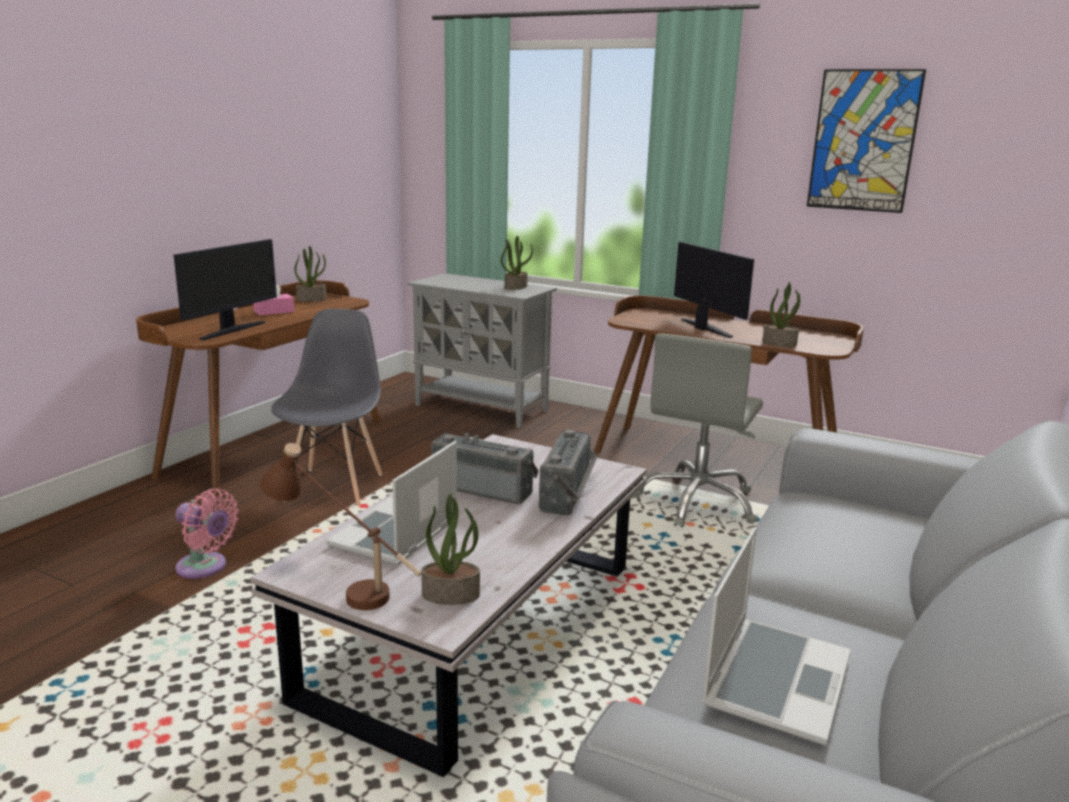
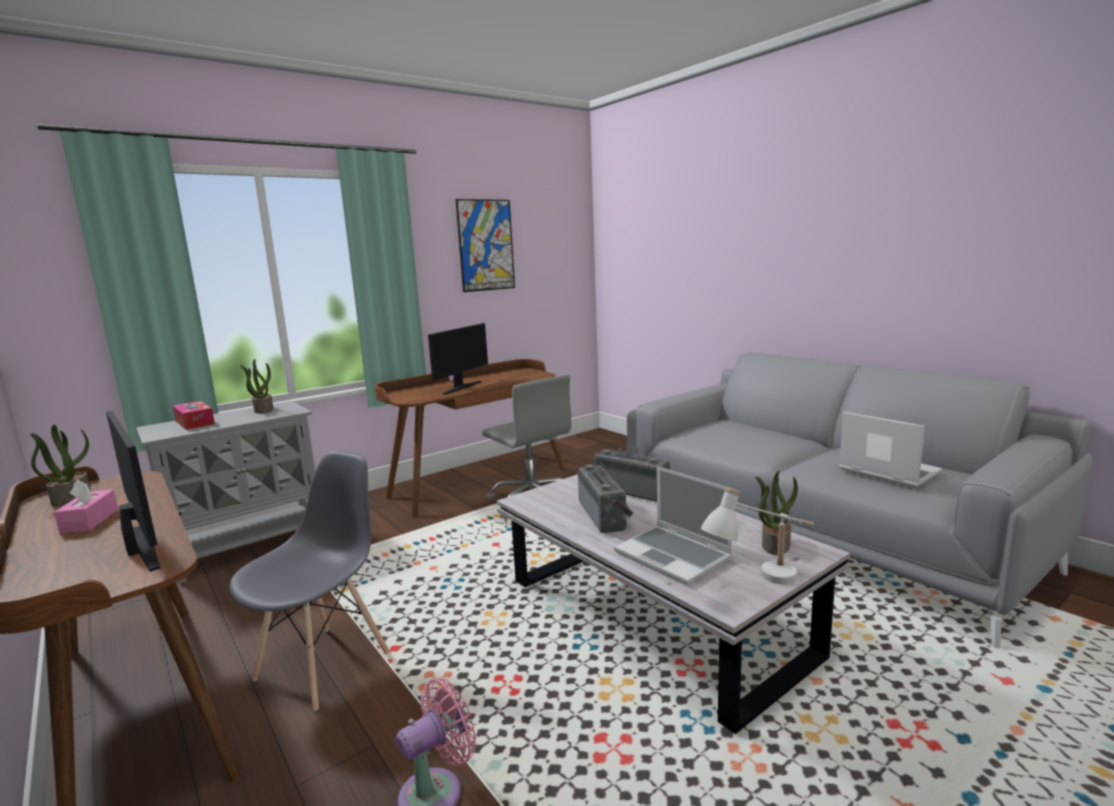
camera: 65 degrees left, 5 degrees down
(334, 486) = (324, 665): grey chair -> grey chair turned 90 degrees clockwise
(344, 588) = (762, 584): brown table lamp -> white table lamp
(465, 281) = (195, 422): none -> tissue box
(484, 488) = (606, 515): radio -> radio turned 120 degrees clockwise
(703, 328) = (461, 387): monitor -> monitor turned 120 degrees clockwise
(780, 343) = (517, 380): potted plant -> none

